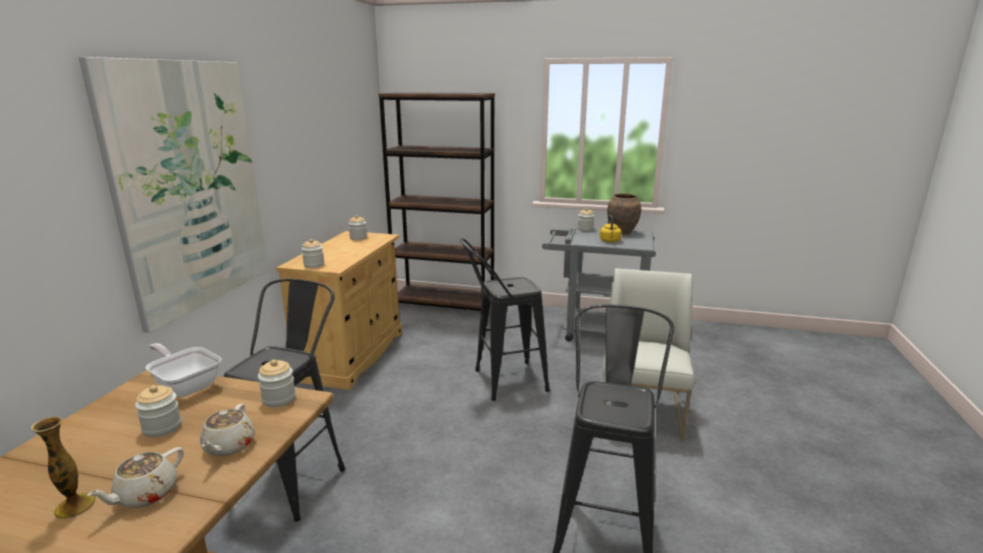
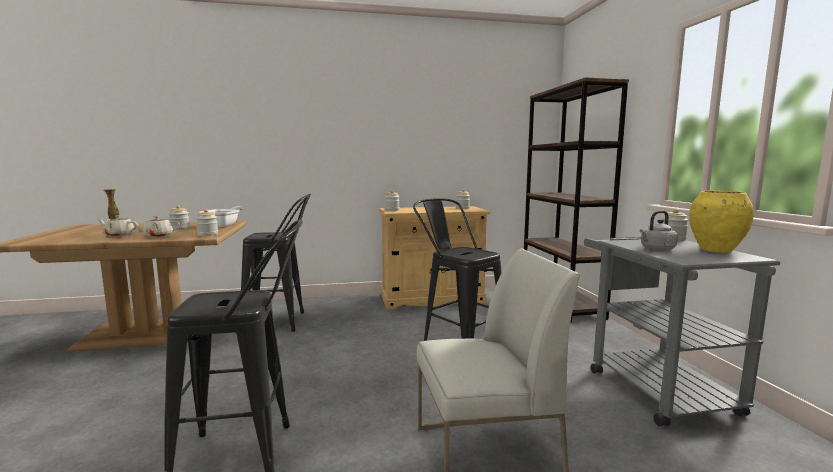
camera: 65 degrees right, 10 degrees down
(190, 187) = (315, 139): picture -> none
(610, 241) = (656, 249): yellow kettle -> grey kettle
(622, 232) = (716, 250): brown vase -> yellow vase

